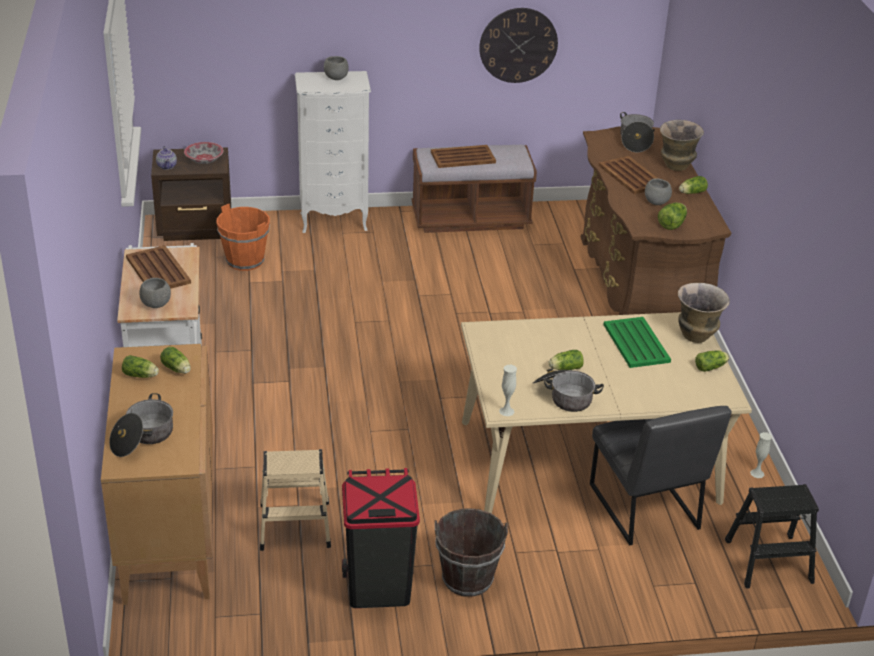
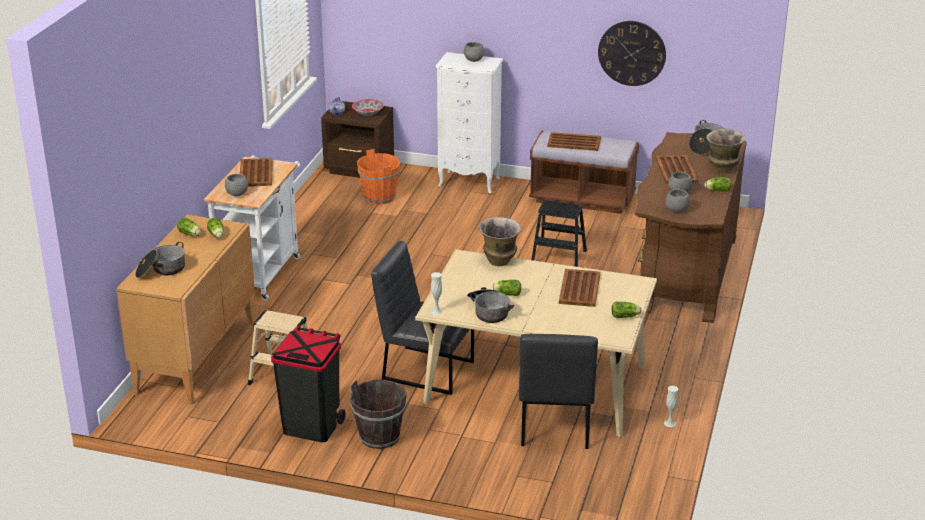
camera: 25 degrees right, 5 degrees down
(455, 474) = (425, 369): none -> grey chair
(636, 342) = (580, 288): green tray -> brown tray
(672, 225) = (676, 210): lettuce -> grey bowl
(696, 336) = (634, 294): vase -> vase (500, 262)
(769, 560) = (626, 482): black step ladder -> black step ladder (559, 257)

